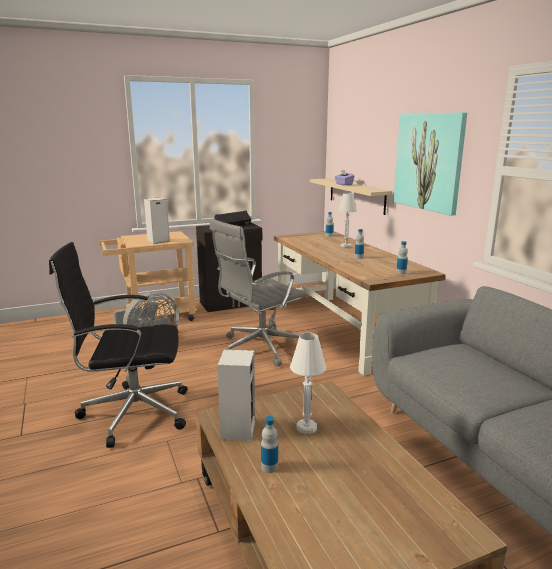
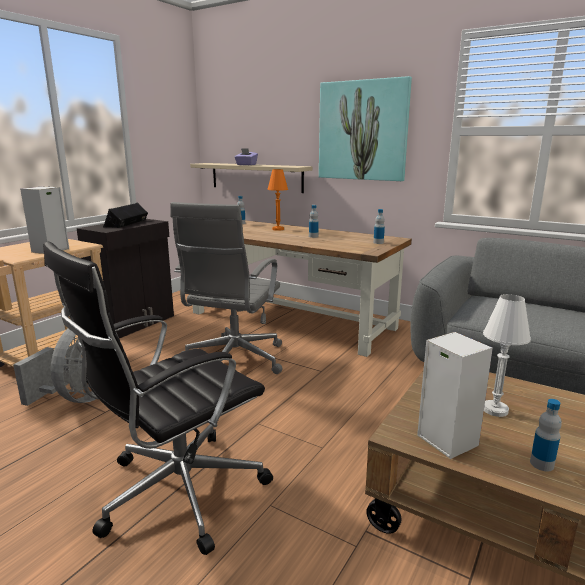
camera: 35 degrees left, 0 degrees up
(345, 246) = (278, 229): white table lamp -> orange table lamp

